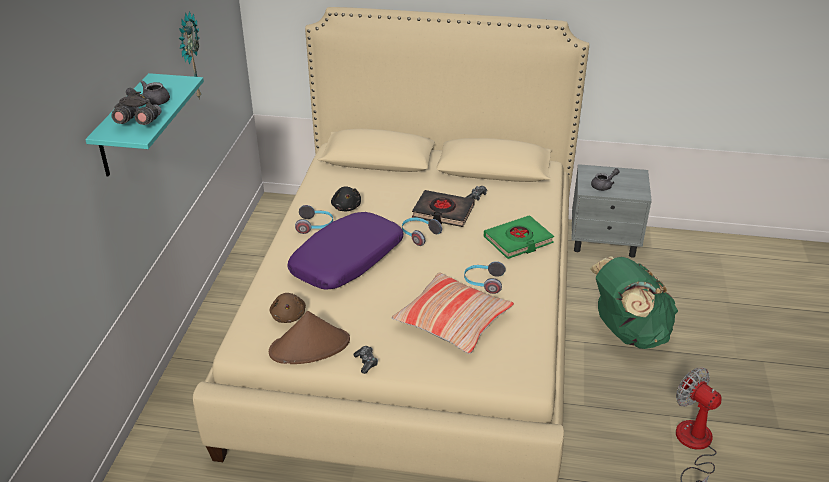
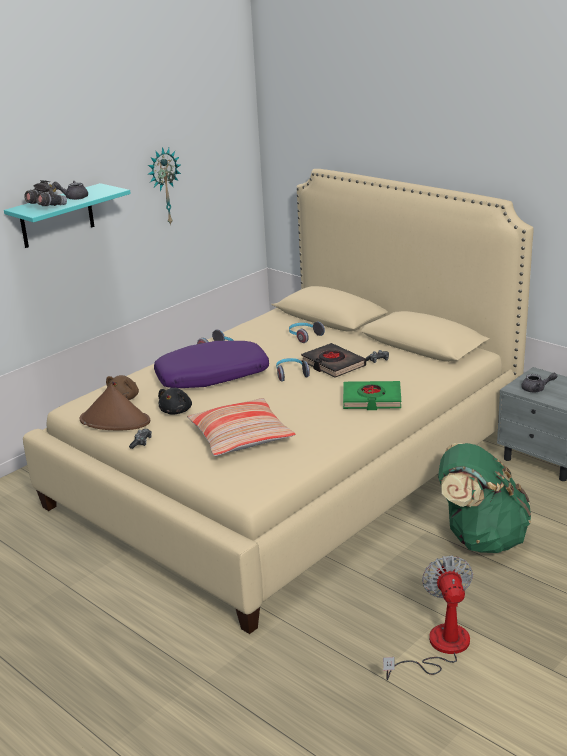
camera: 35 degrees right, 10 degrees down
(346, 207) = (259, 343): black plush toy -> black plush toy (177, 411)
(483, 282) = (300, 419): headphones -> headphones (304, 336)

